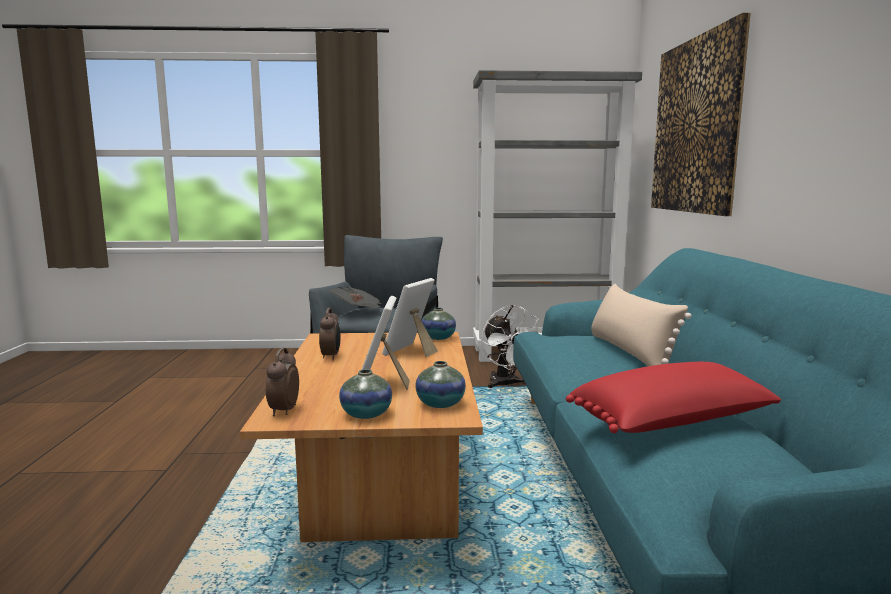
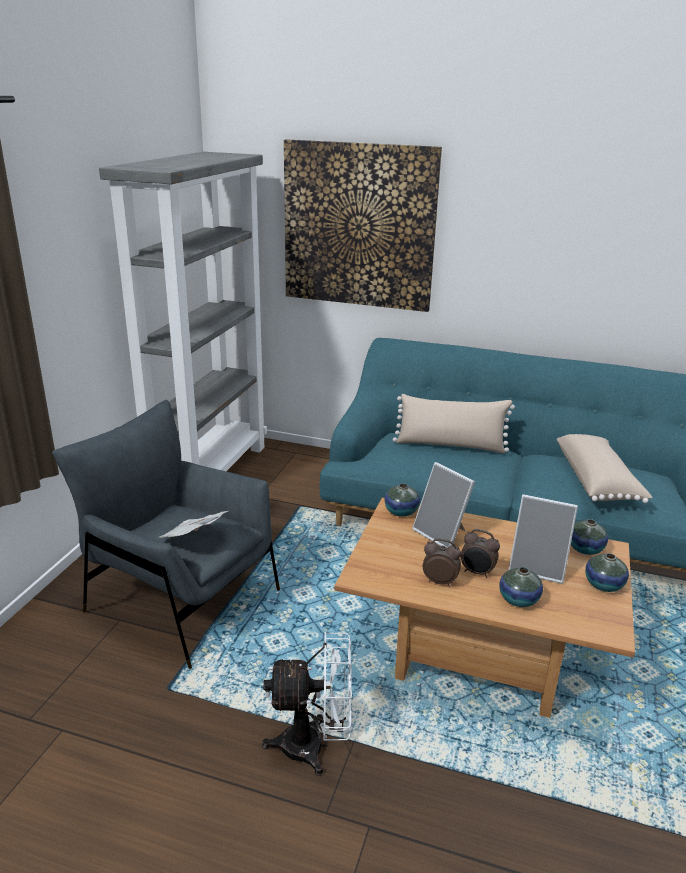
camera: 70 degrees left, 15 degrees up
(283, 411) = (593, 625): alarm clock -> alarm clock (477, 573)
(316, 381) = (518, 599): none -> vase
(506, 385) = (279, 524): white fan -> white fan (314, 746)
(673, 424) = (597, 481): red pillow -> beige pillow

